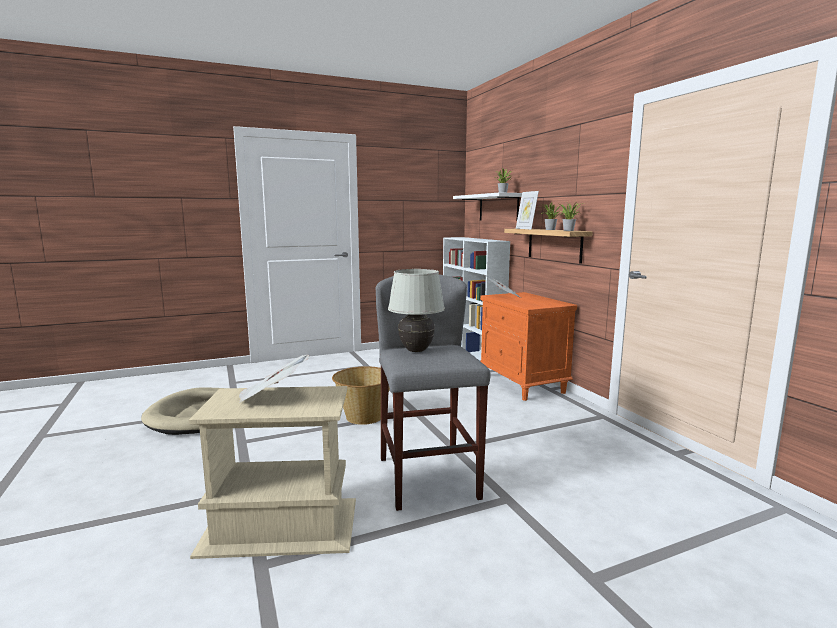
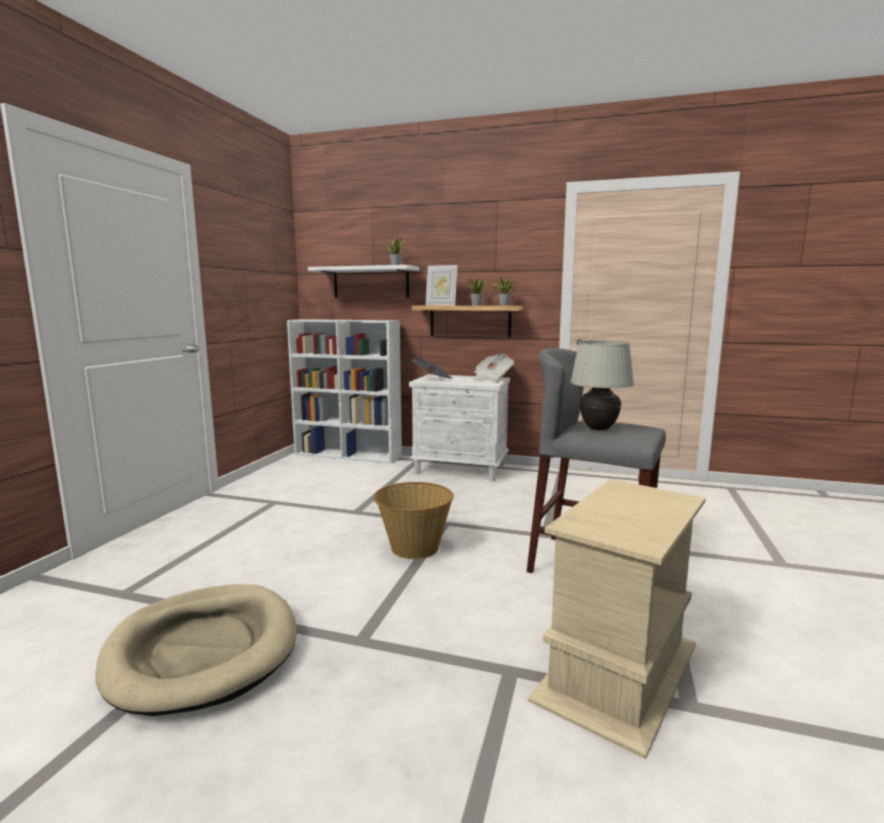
camera: 50 degrees left, 0 degrees up
(272, 397) = (615, 509): newspaper -> newspaper (491, 379)
(523, 384) = (461, 469): orange nightstand -> white nightstand

